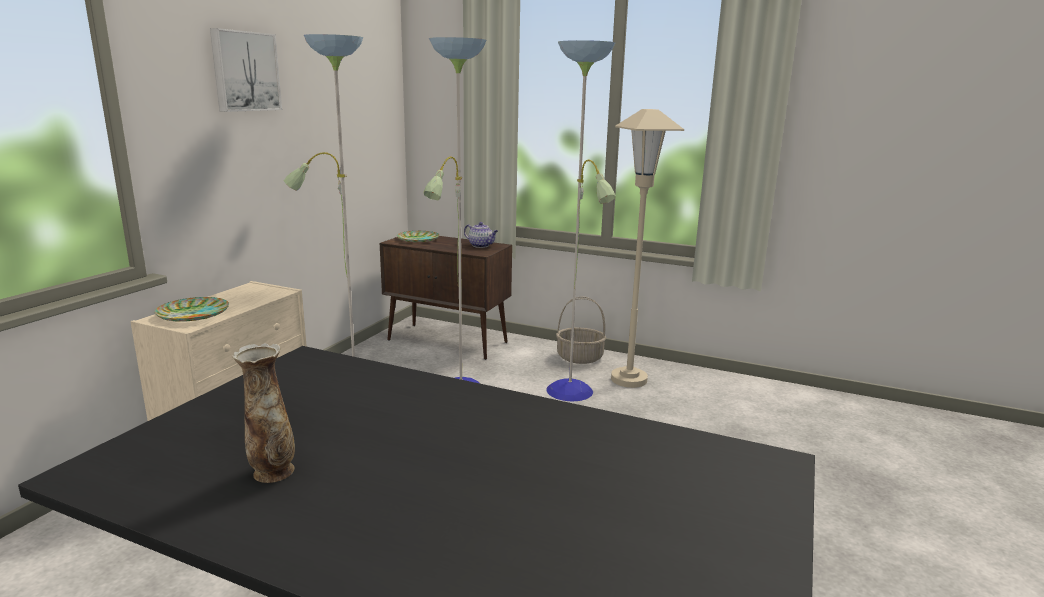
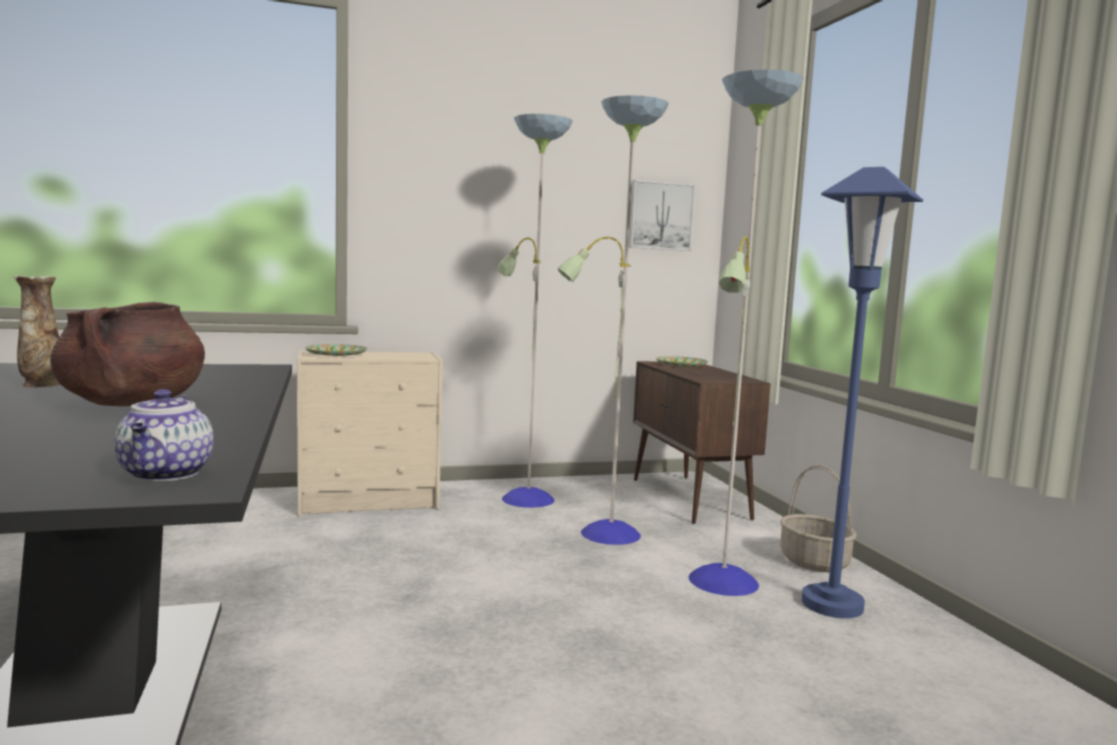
camera: 50 degrees right, 10 degrees down
(244, 71) = (484, 162): picture -> picture (660, 216)
(448, 442) = (132, 404): none -> brown cooking pot
(481, 245) = (729, 377): teapot -> teapot (166, 474)
(629, 379) = (832, 605): beige floor lamp -> blue floor lamp

